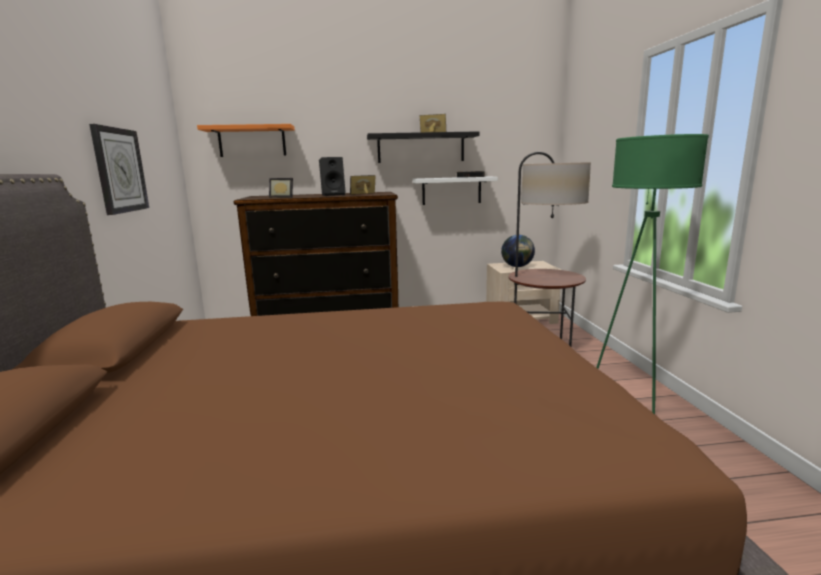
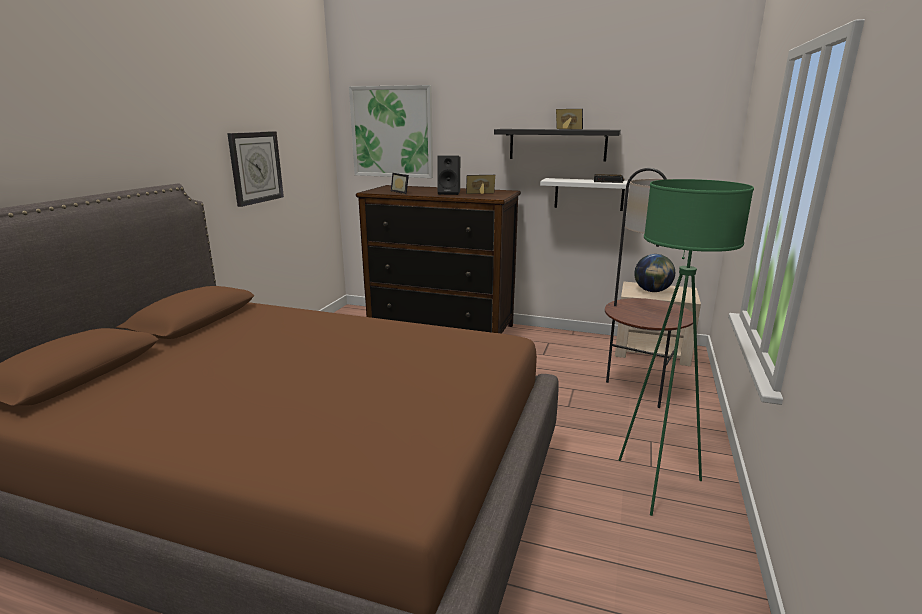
camera: 25 degrees right, 5 degrees up
(252, 141) = (392, 132): orange shelf -> picture

